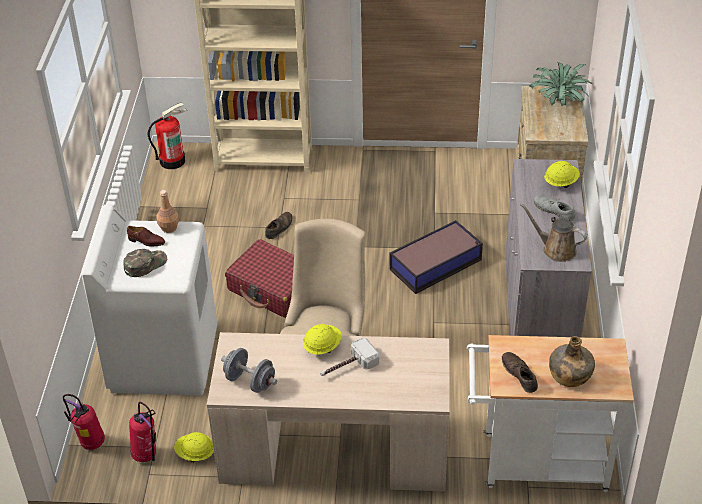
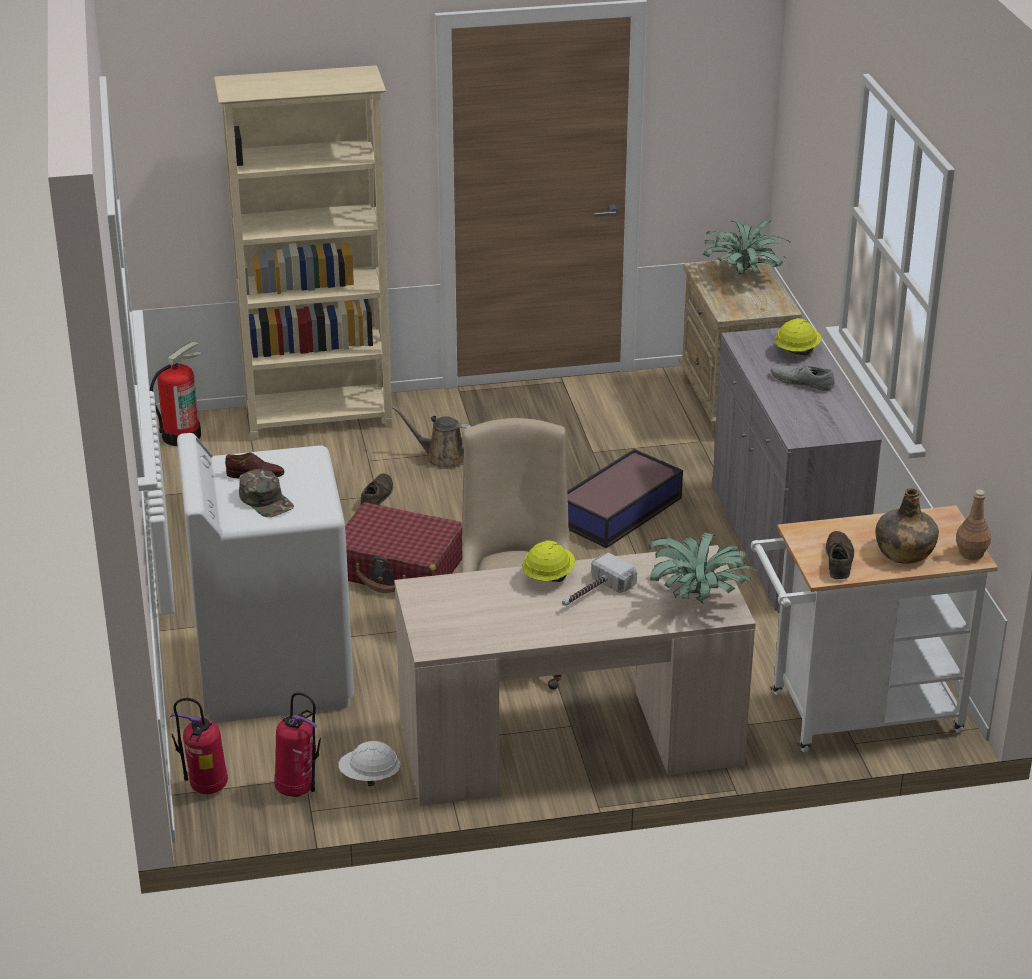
camera: 15 degrees left, 10 degrees down
(145, 264) = (266, 500): green cap -> green cap turned 105 degrees clockwise
(169, 228) = (281, 456): brown bottle -> brown bottle (971, 553)
(195, 454) = (369, 777): yellow hard hat -> white hard hat
(250, 381) = (464, 628): grey dumbbell -> none
(417, 384) = (698, 599): none -> potted plant
(519, 374) = (838, 560): brown shoe -> brown shoe turned 45 degrees clockwise
(556, 249) = (824, 422): brown watering can -> brown watering can (442, 458)

